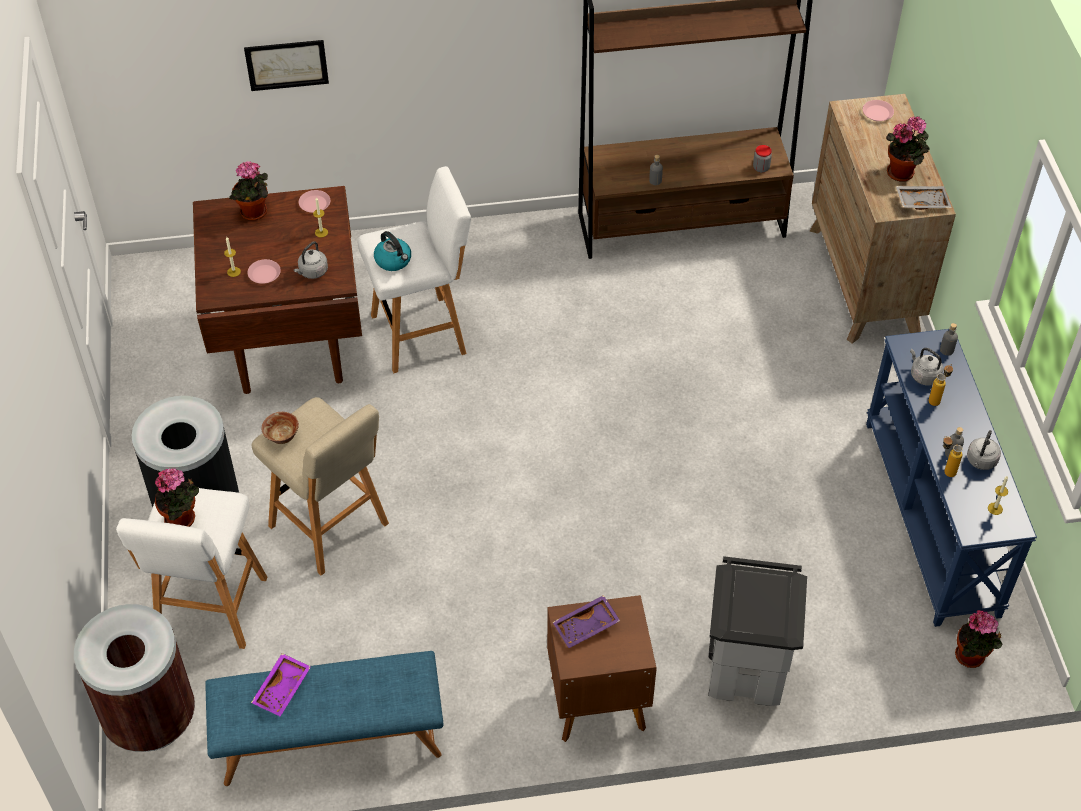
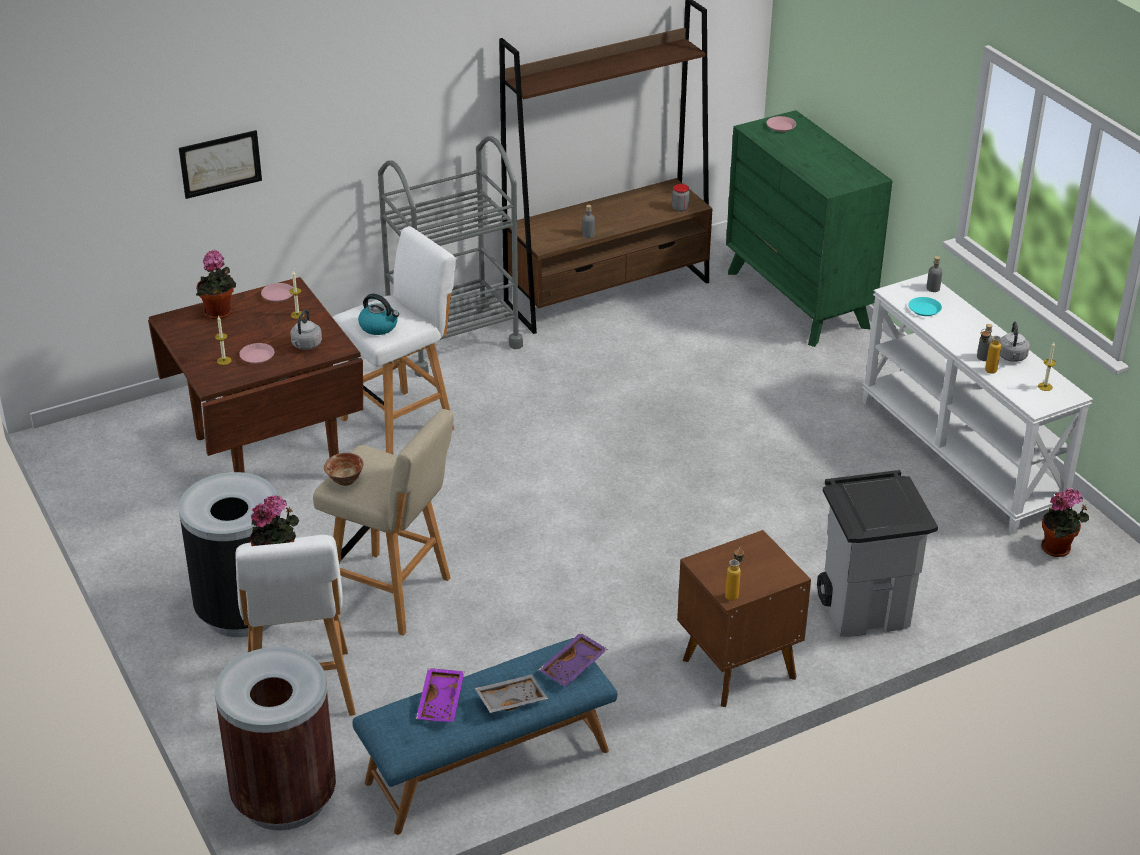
camera: 20 degrees left, 15 degrees down
(511, 247) = (452, 340): none -> grey cart
(586, 627) = (727, 565): purple tray -> purple tray (574, 667)
(864, 280) = (798, 299): brown dresser -> green dresser
(902, 172) = (828, 161): potted plant -> none
(921, 201) = (858, 177): grey tray -> grey tray (510, 699)
(923, 375) = (924, 309): grey kettle -> turquoise plate
(932, 517) = (962, 456): blue console table -> white console table
(937, 399) = (946, 323): bottle -> bottle (733, 593)

